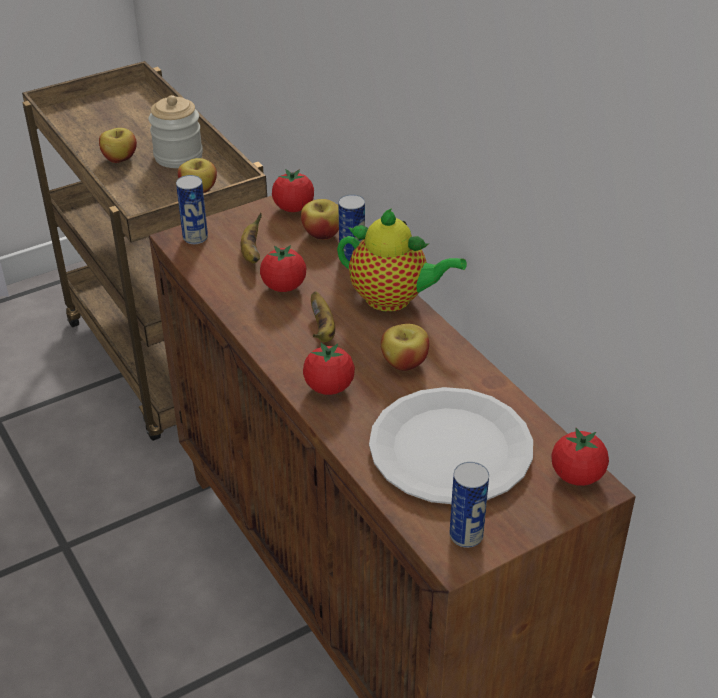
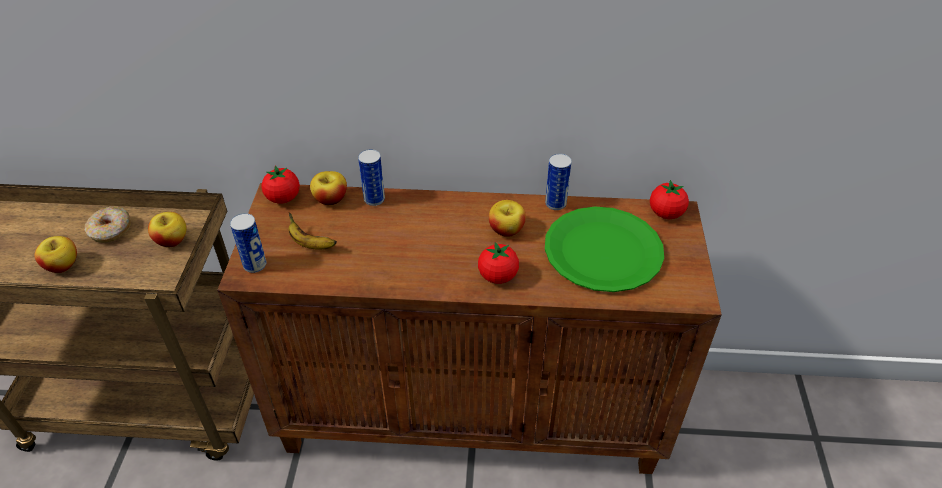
camera: 55 degrees left, 5 degrees up
(178, 156) = (111, 230): jar -> donut
(284, 287) = (368, 246): tomato -> none
(323, 329) = (435, 250): banana -> none
(393, 299) = (438, 203): teapot -> none
(451, 448) = (603, 251): white plate -> green plate
(466, 535) = (681, 283): can -> can (555, 203)

